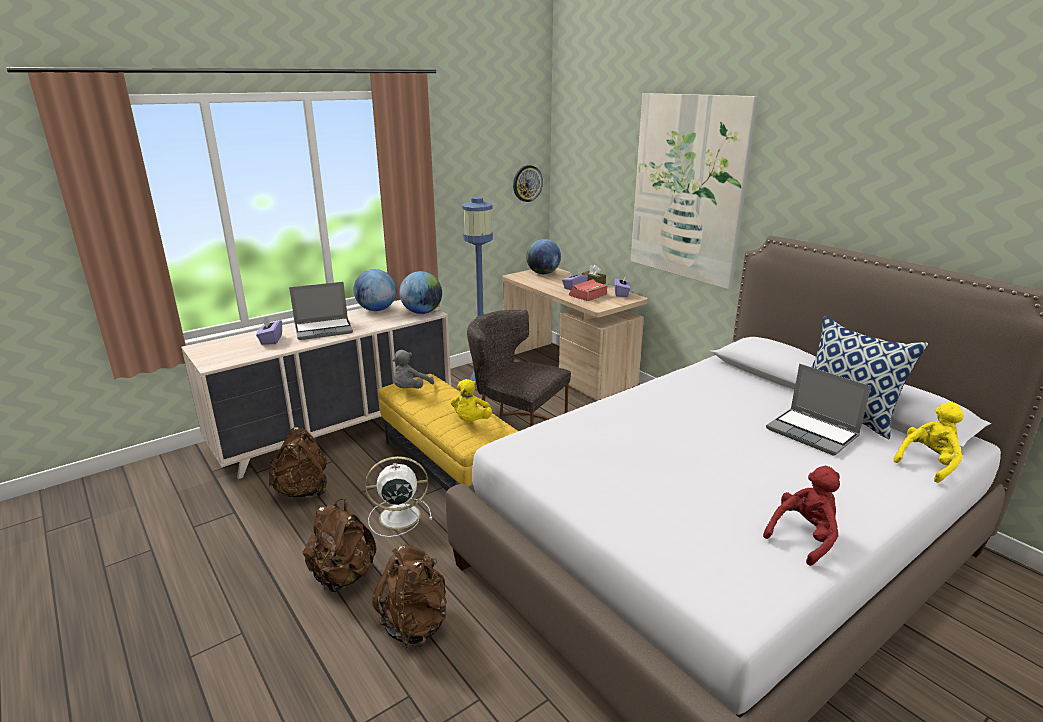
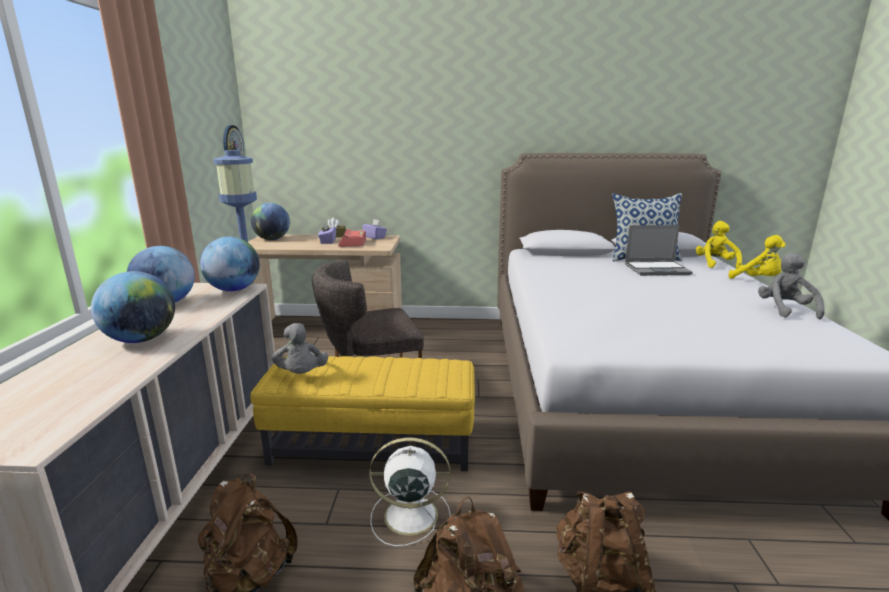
camera: 50 degrees left, 5 degrees down
(271, 340) = (76, 378): purple tissue box -> none
(324, 329) = (141, 339): laptop -> globe
(397, 516) = (408, 515): white fan -> white fan turned 60 degrees clockwise
(471, 421) = (421, 369): yellow plush toy -> yellow plush toy (757, 280)
(688, 188) = (428, 129): picture -> none
(804, 537) = (785, 310): red plush toy -> grey plush toy

